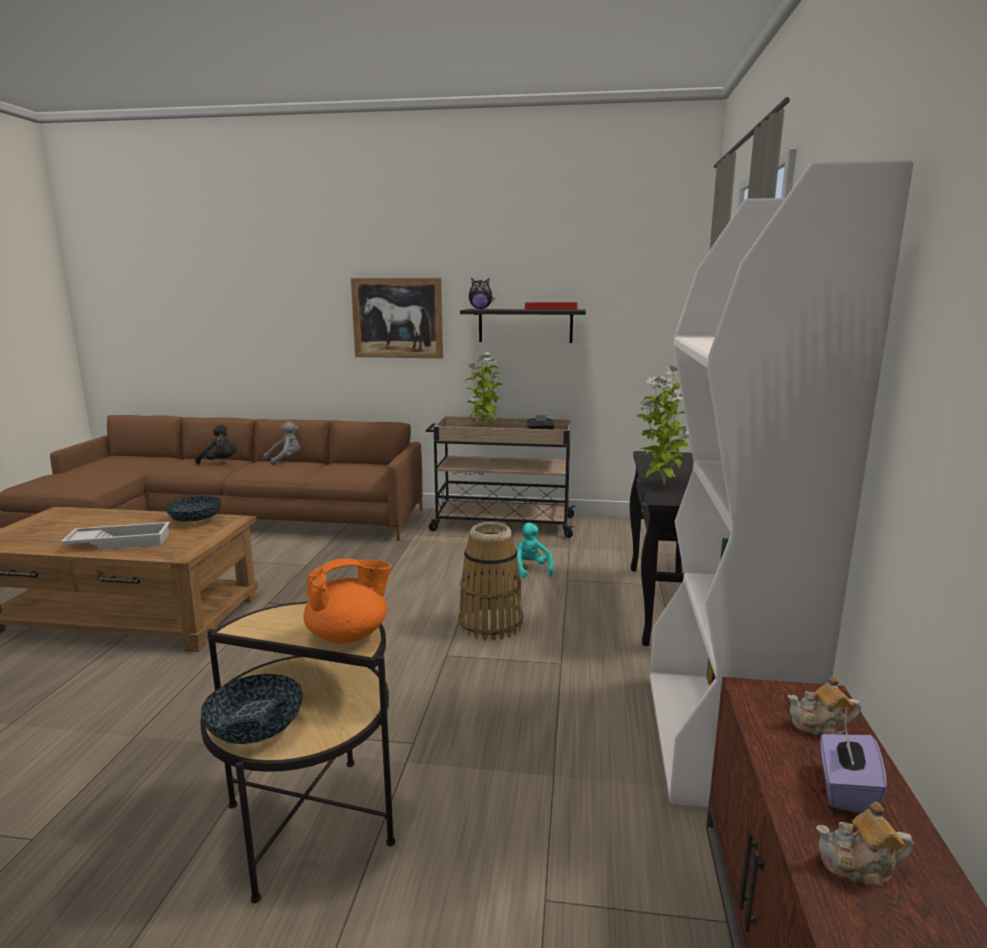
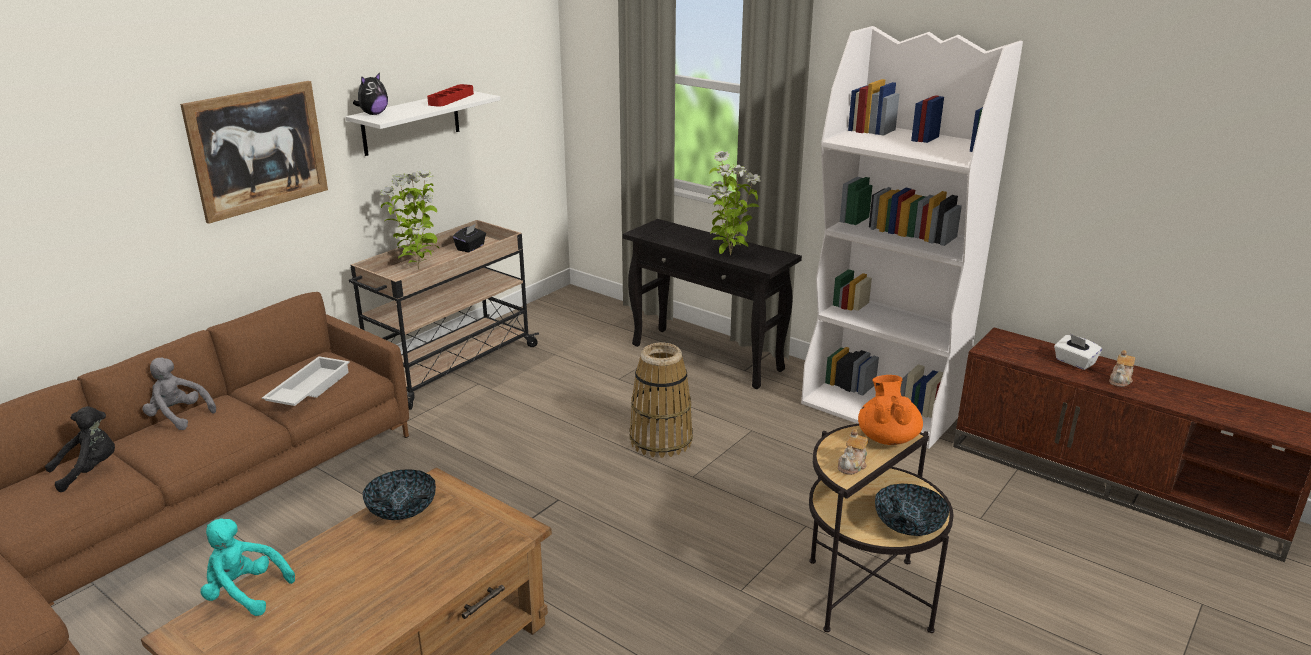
camera: 60 degrees left, 10 degrees up
(120, 542) = (418, 572): white tray -> white tray (308, 389)
(285, 460) = (178, 416): grey plush toy -> grey plush toy turned 60 degrees counterclockwise
(525, 325) = (411, 122): black shelf -> white shelf
(530, 569) = (578, 388): turquoise plush toy -> turquoise plush toy (244, 593)
(820, 726) = (1026, 347): teapot -> teapot (852, 465)
(846, 790) = (1074, 362): purple tissue box -> white tissue box

